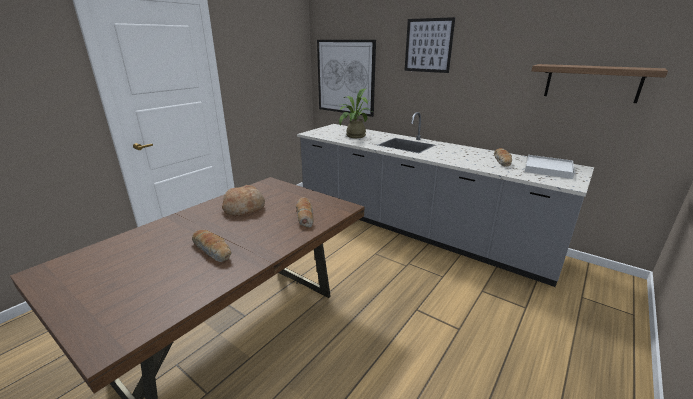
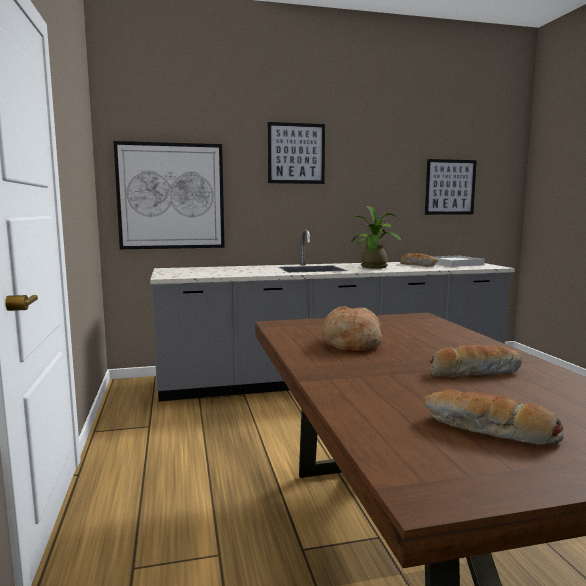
camera: 50 degrees left, 15 degrees down
(304, 216) = (422, 330): bread -> bread (488, 431)
(353, 136) = (234, 271): potted plant -> potted plant (374, 267)
(592, 83) = (450, 187): shelf -> picture

